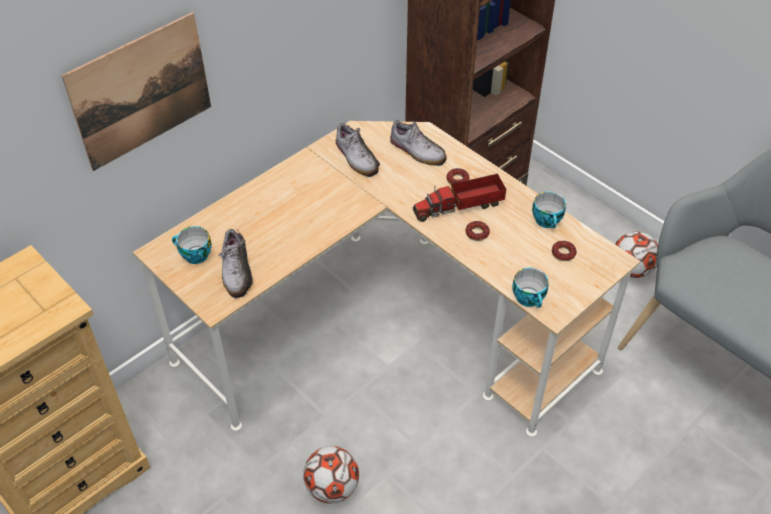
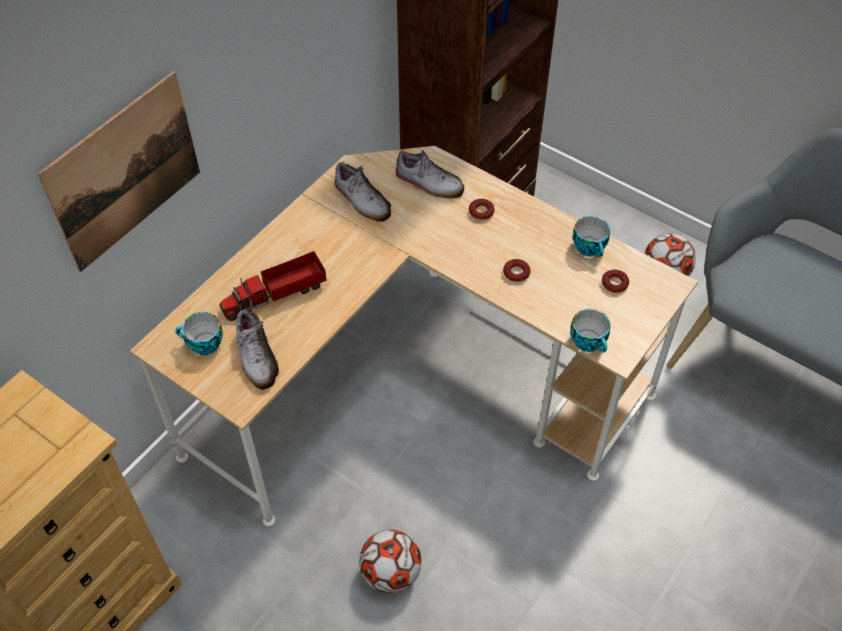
camera: 10 degrees left, 5 degrees up
(460, 206) = (491, 244): toy truck -> toy truck (277, 295)

